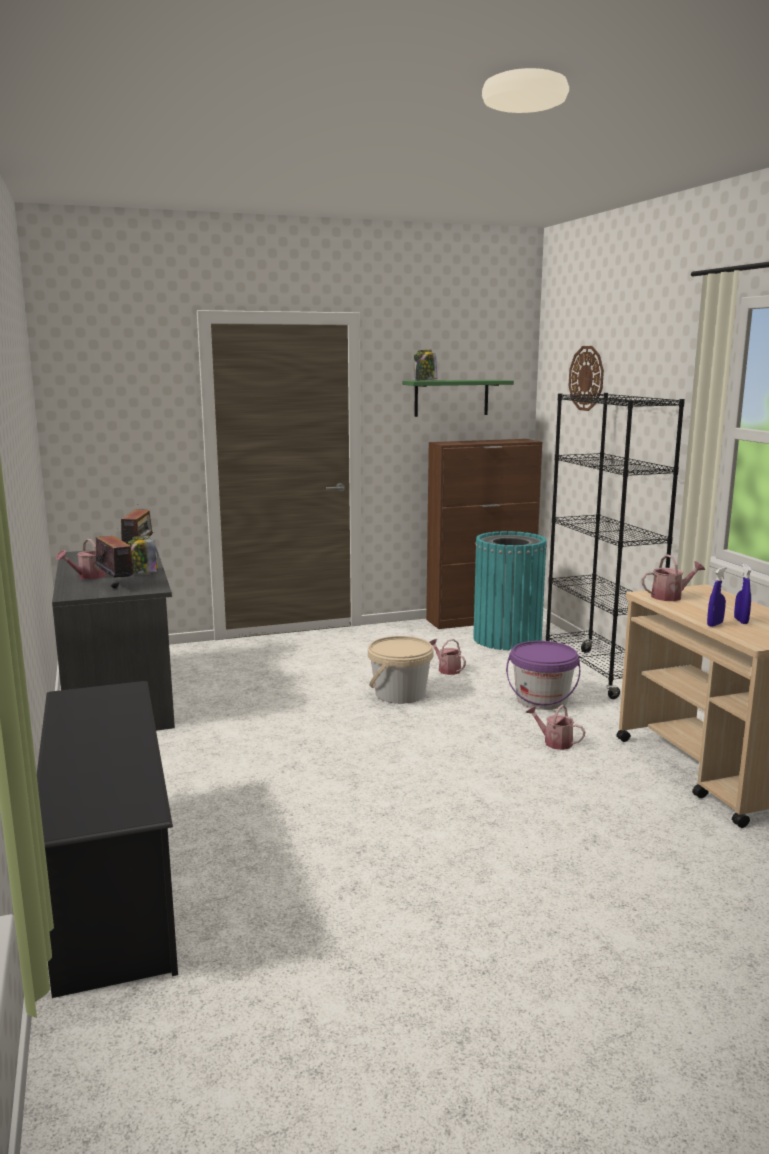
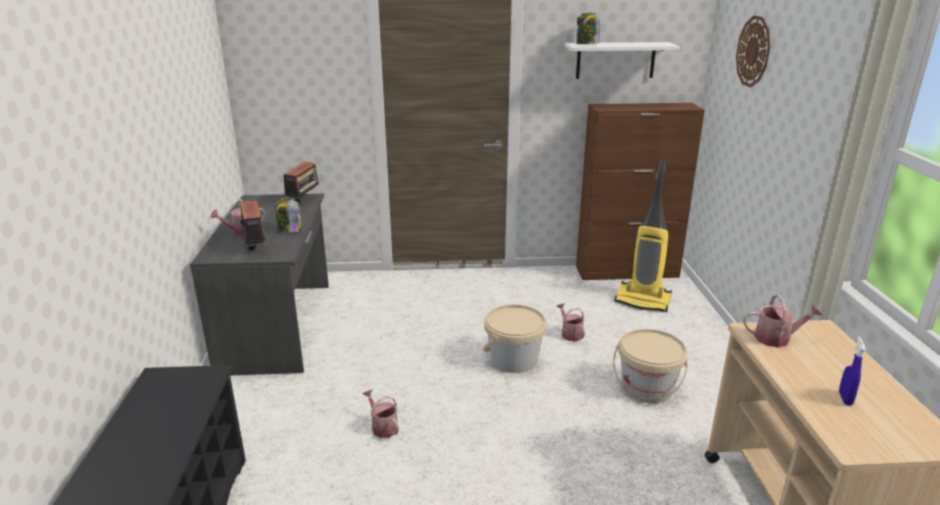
camera: 15 degrees right, 10 degrees up
(451, 397) = (615, 60): green shelf -> white shelf
(507, 639) = (643, 301): turquoise trash can -> vacuum cleaner
(542, 700) = (647, 388): purple bucket -> beige bucket
(554, 742) = (638, 450): watering can -> watering can (382, 426)
(599, 674) = (719, 360): black bookcase -> none
(715, 624) = (809, 400): blue spray bottle -> none

